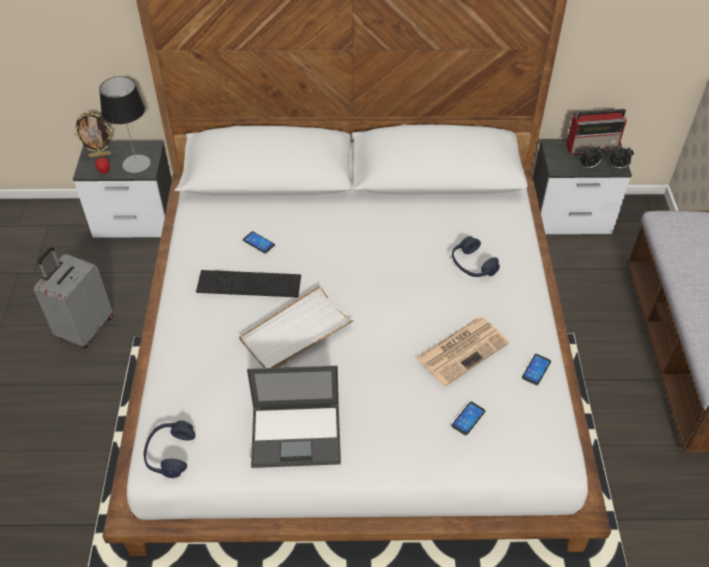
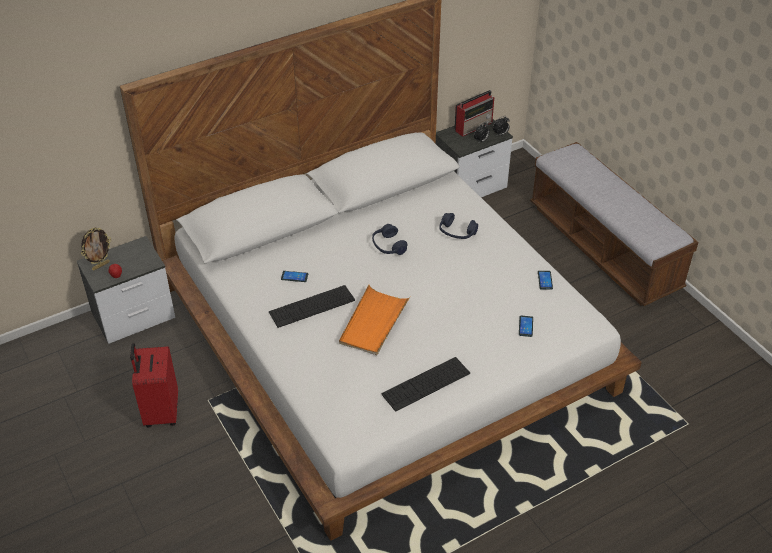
camera: 30 degrees left, 5 degrees down
(85, 328) = (160, 412): grey suitcase -> red suitcase
(136, 163) = (138, 260): table lamp -> none
(170, 453) = (350, 433): blue headphones -> blue headphones (388, 246)
(296, 332) = (373, 323): white tray -> orange tray
(297, 434) = (426, 383): laptop -> keyboard
(463, 350) = (491, 287): newspaper -> none

